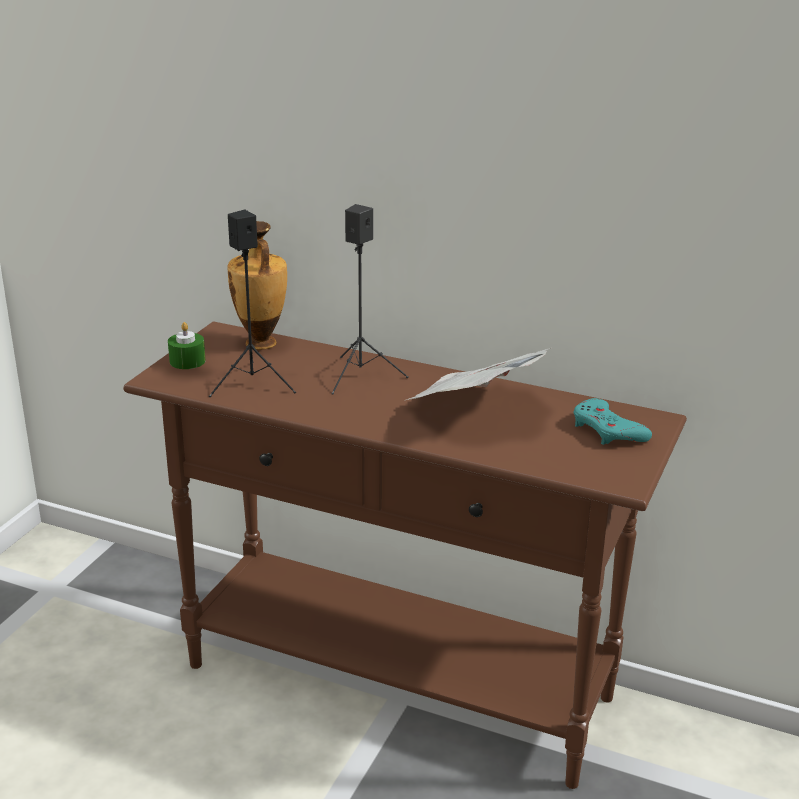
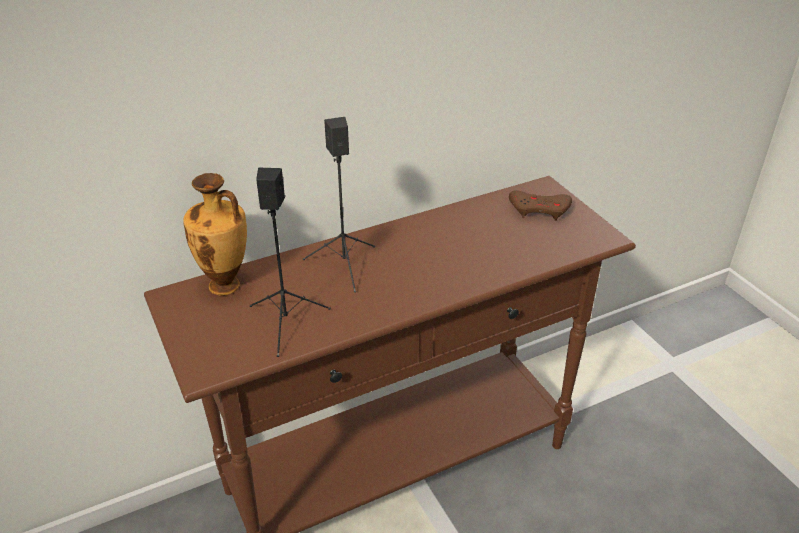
camera: 50 degrees left, 10 degrees up
(187, 361) = (198, 339): green candle -> none
(476, 409) = (455, 242): newspaper -> none
(607, 430) = (539, 209): turquoise game controller -> brown game controller

